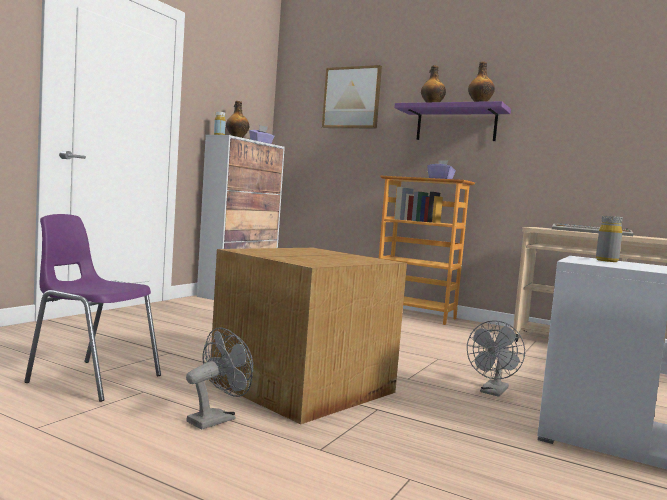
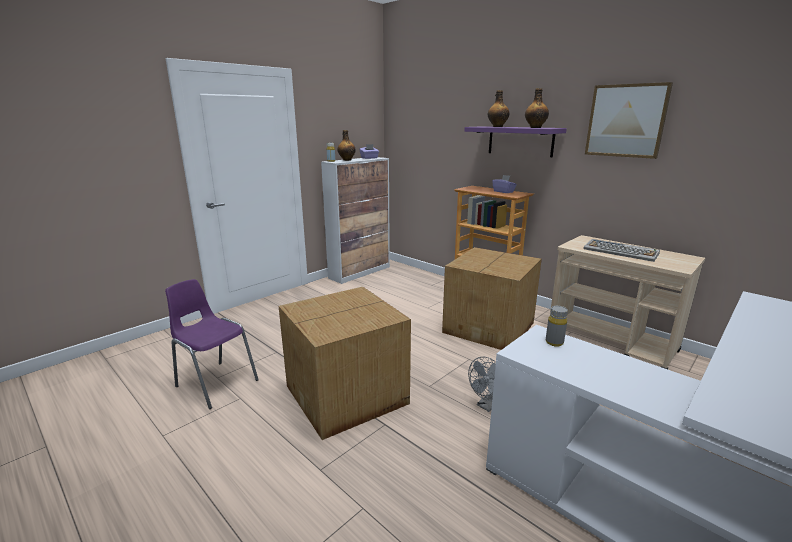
camera: 15 degrees right, 15 degrees up
(217, 419) = (271, 431): grey fan -> none
(352, 98) = (439, 114): picture -> picture (626, 121)
(442, 336) = (490, 327): none -> cardboard box

